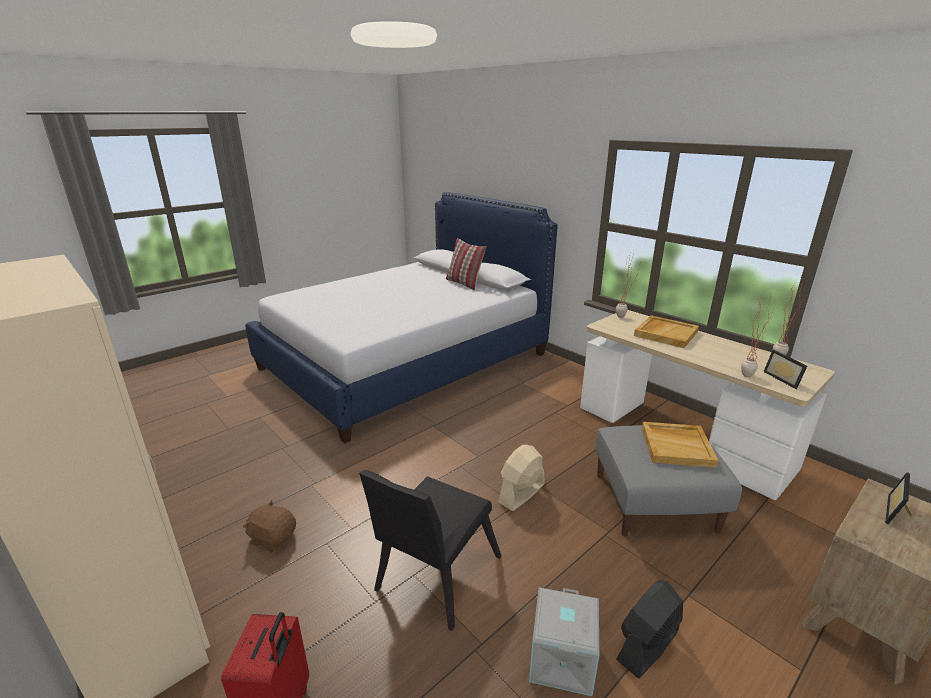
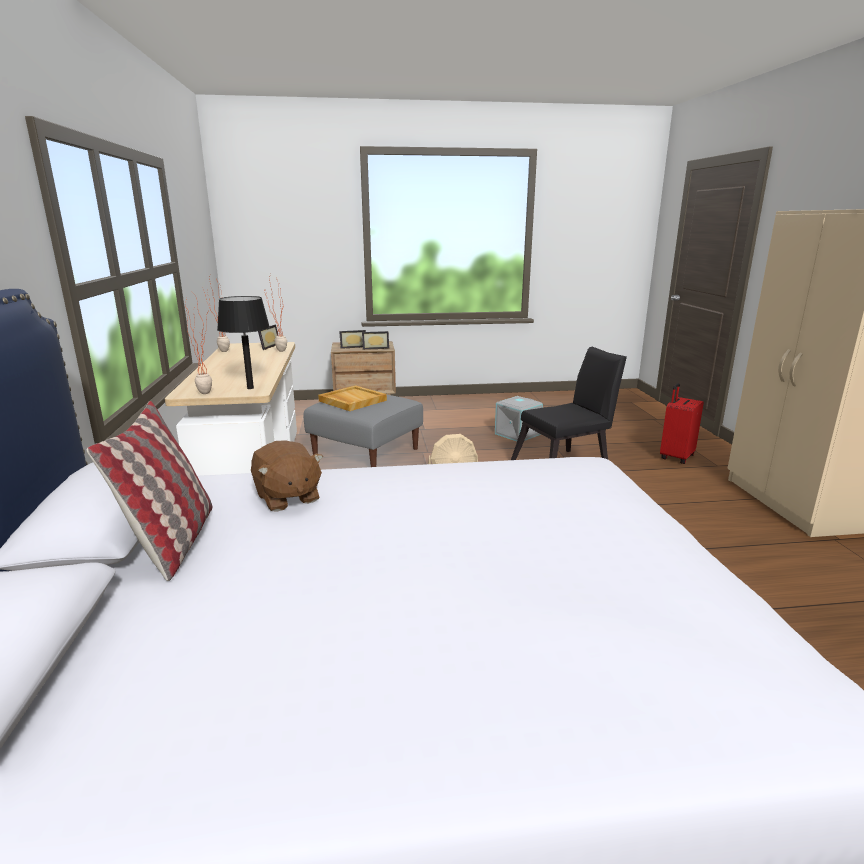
camera: 145 degrees left, 5 degrees down
(273, 538) = (698, 521): brown plush toy -> brown plush toy (287, 498)
(612, 327) = (250, 388): none -> black table lamp
(647, 645) = (471, 427): black fan -> none
(665, 333) = (228, 374): beige tray -> none
(866, 525) = (375, 348): none -> picture frame

